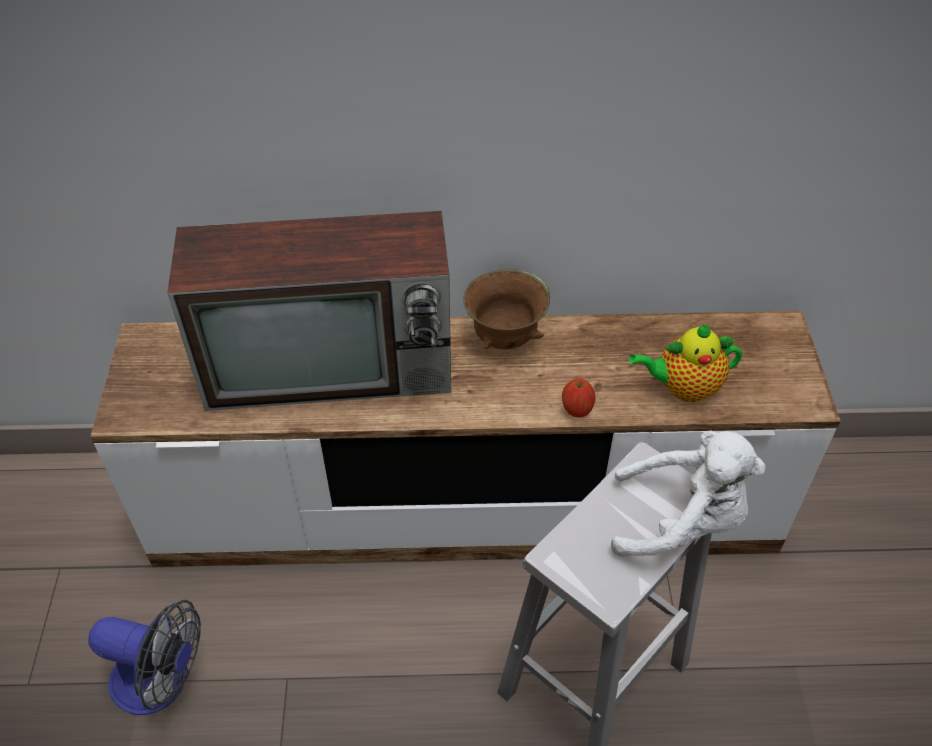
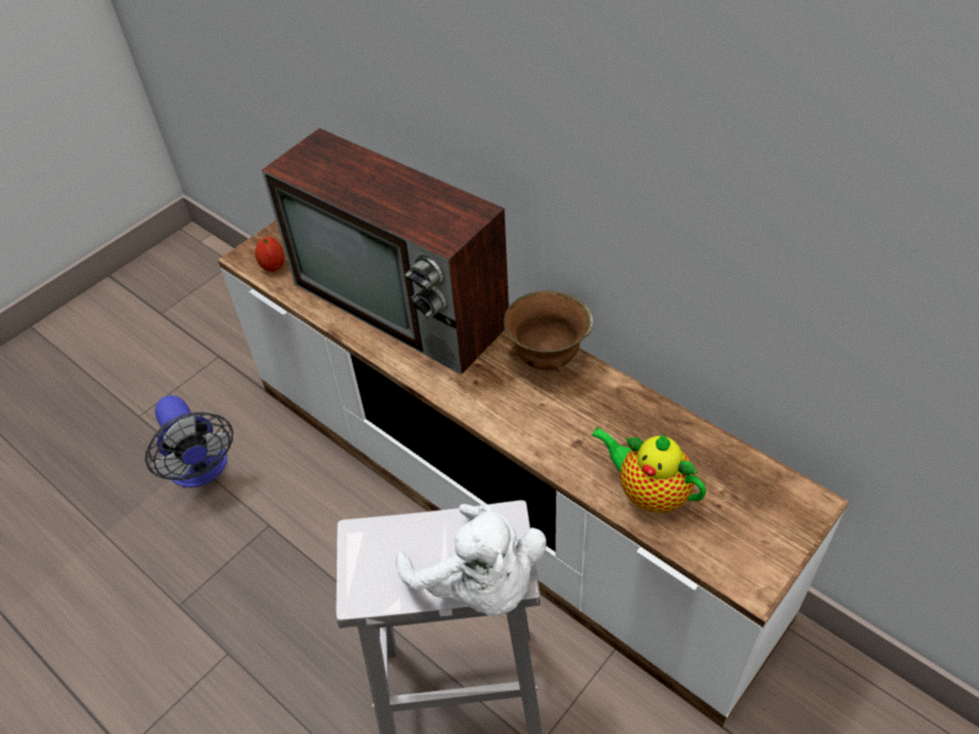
camera: 45 degrees right, 0 degrees up
(576, 410) = (539, 450): apple -> apple (273, 266)

